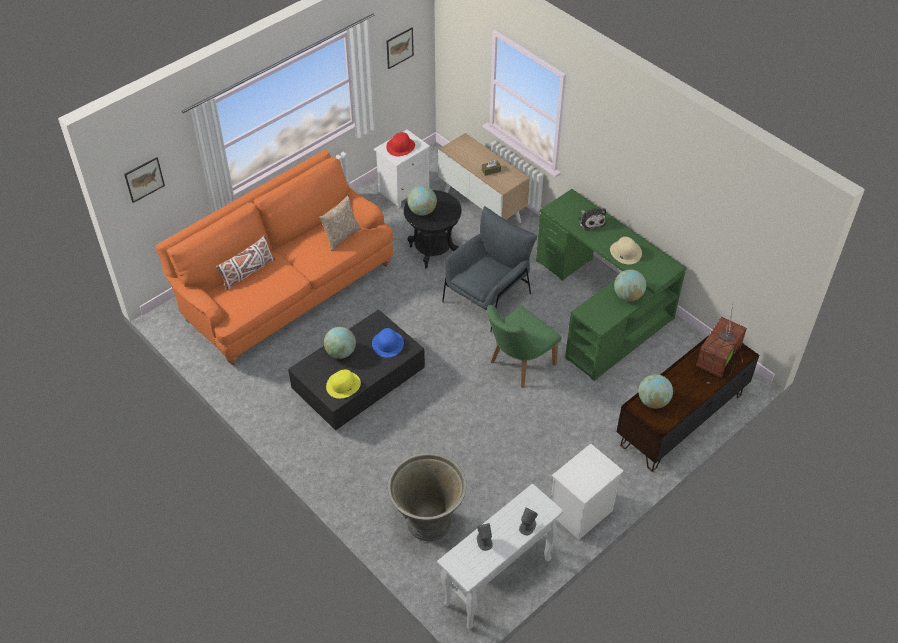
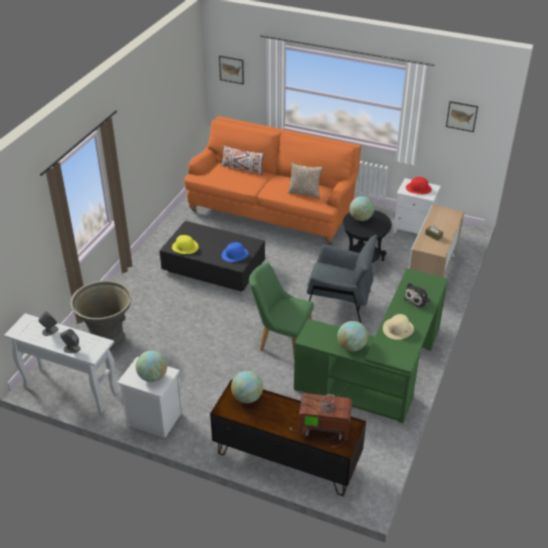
camera: 65 degrees right, 10 degrees down
(341, 352) = (213, 237): globe -> globe (152, 377)

